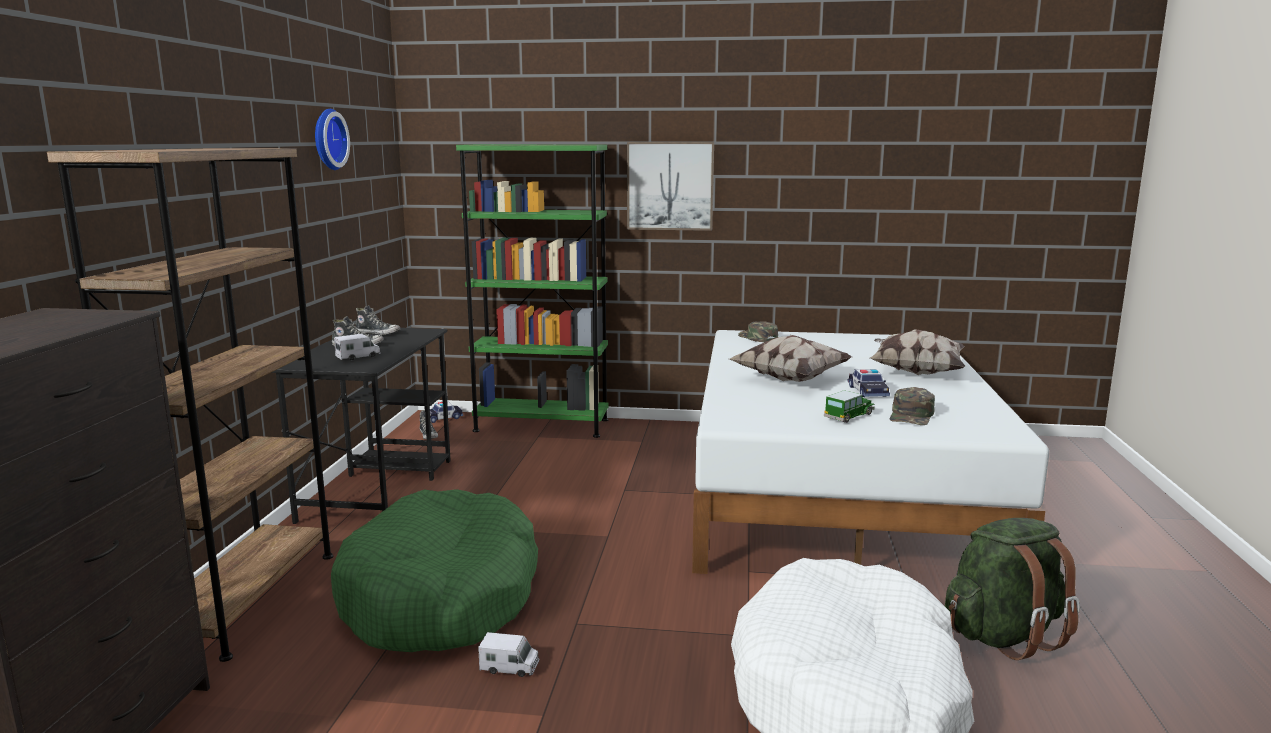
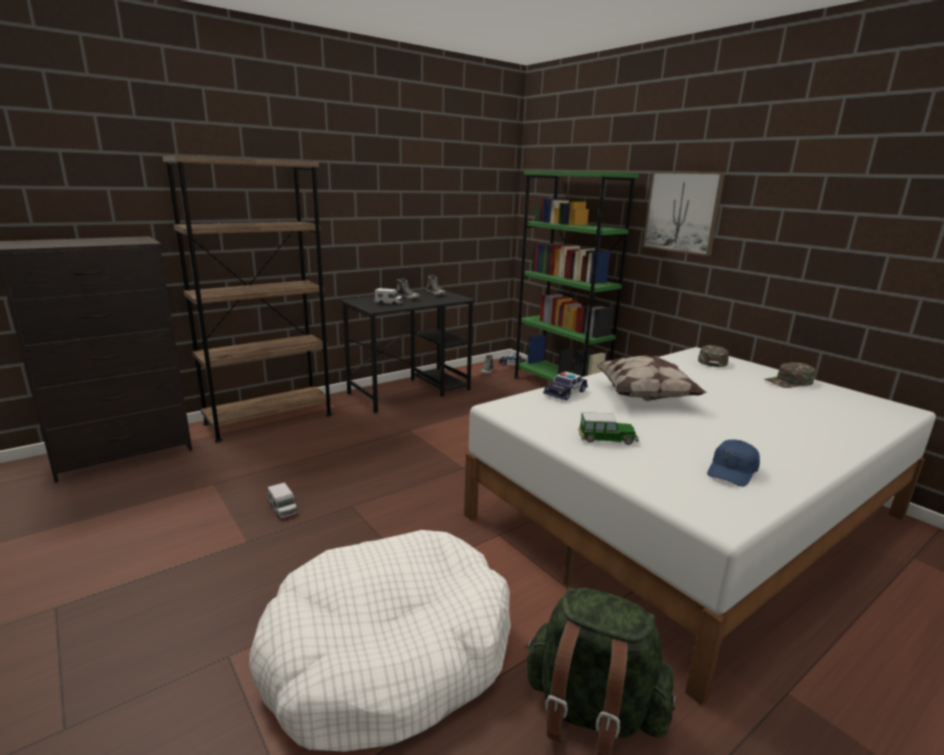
camera: 45 degrees right, 5 degrees up
(327, 139) = (429, 163): wall clock -> none
(441, 596) = (329, 457): green dog bed -> none
(867, 391) = (685, 428): toy car -> toy car (565, 393)
(912, 416) = (665, 461): green cap -> green cap (789, 382)
(915, 372) = (788, 431): pillow -> none
(952, 407) = (732, 471): none -> blue cap

